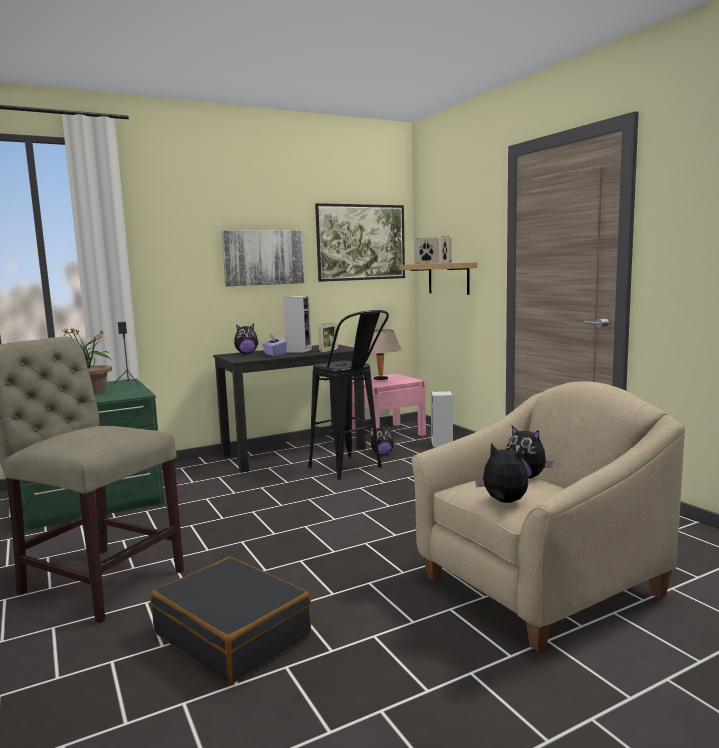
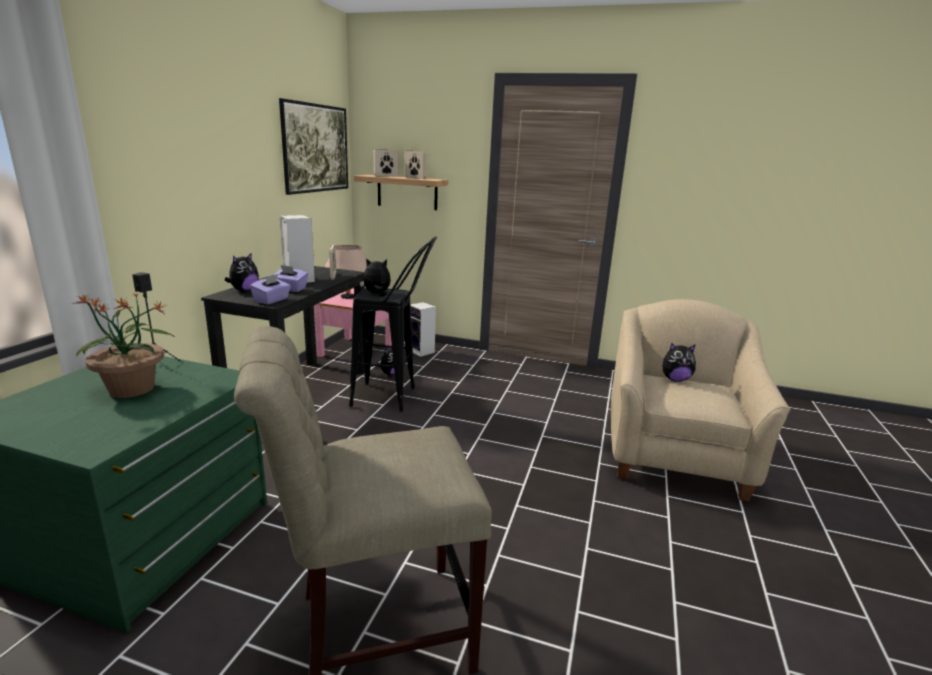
camera: 45 degrees left, 10 degrees up
(233, 634) = (598, 601): black suitcase -> none
(244, 359) = (272, 300): none -> purple tissue box
(263, 258) = (237, 165): picture -> none
(503, 502) = (713, 406): plush toy -> plush toy (376, 293)

